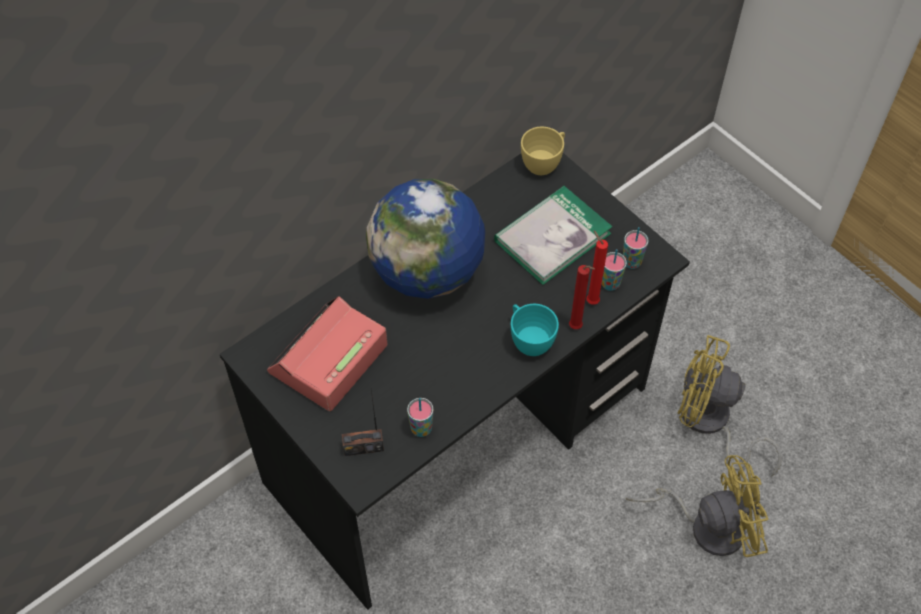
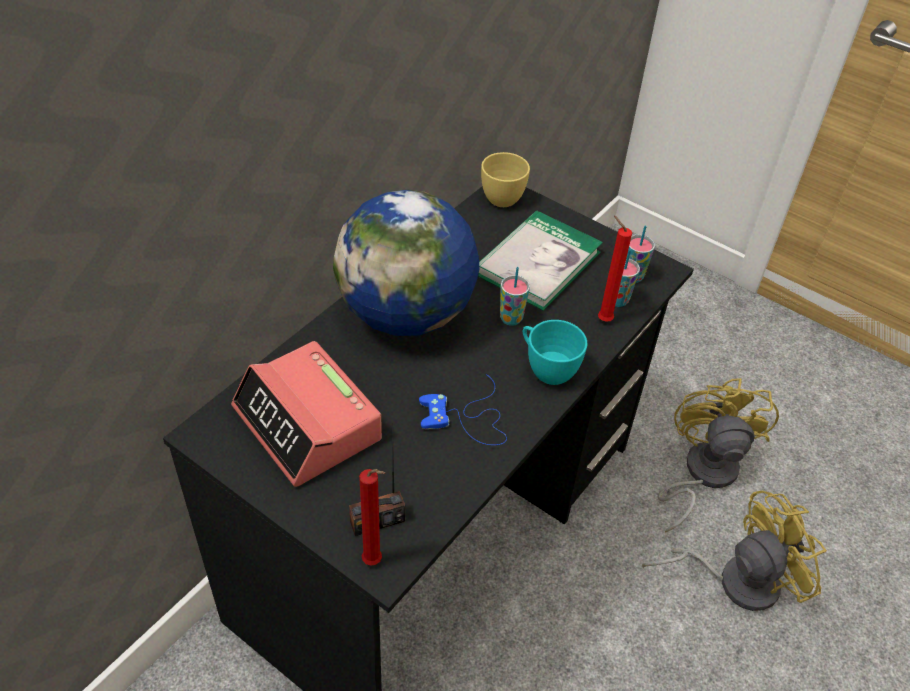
camera: 15 degrees left, 10 degrees down
(328, 359) = (308, 424): alarm clock -> alarm clock turned 60 degrees counterclockwise
(421, 429) = (446, 487): cup -> cup (511, 319)
(452, 374) = (467, 418): none -> blue game controller
(577, 328) = (597, 349): red candle -> red candle (374, 562)
(710, 424) = (702, 474): yellow fan -> yellow fan turned 90 degrees clockwise

